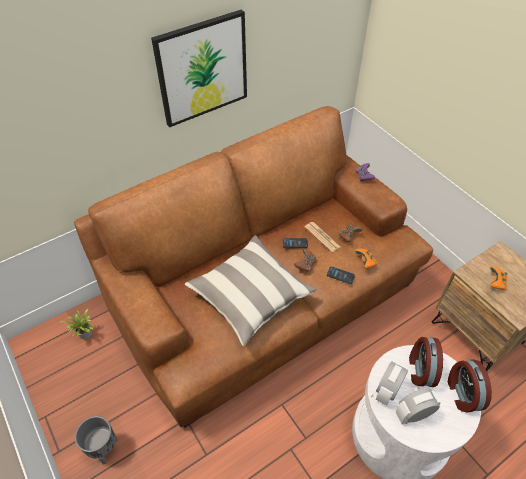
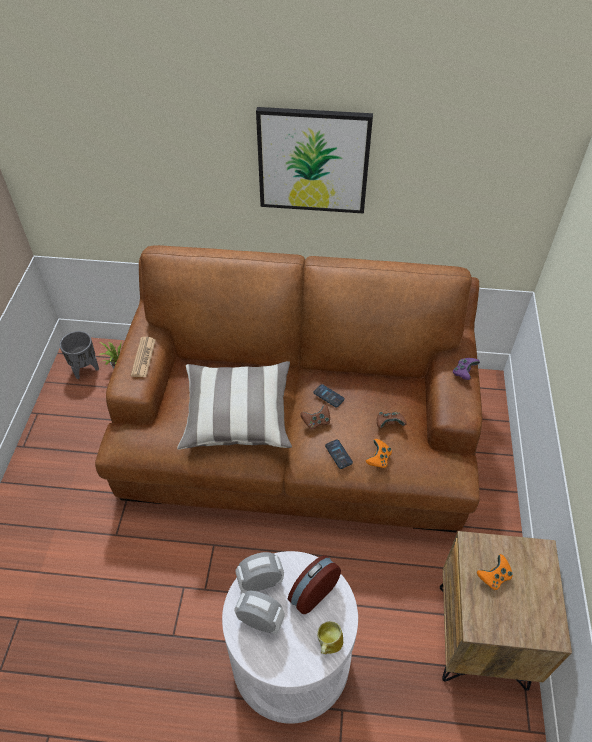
camera: 40 degrees right, 0 degrees up
(104, 448) = (52, 469): grey planter -> grey planter (85, 369)
(322, 237) = (361, 407): newspaper -> newspaper (143, 357)
(462, 393) = (328, 644): alarm clock -> mug

